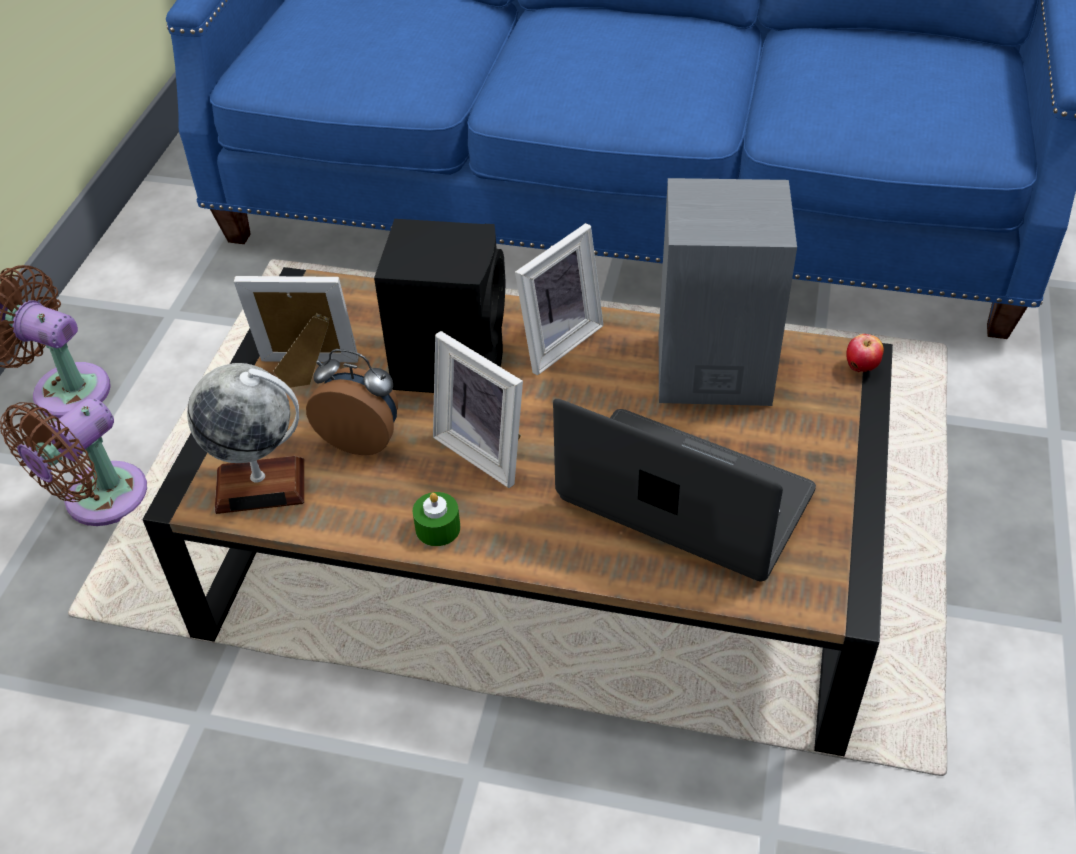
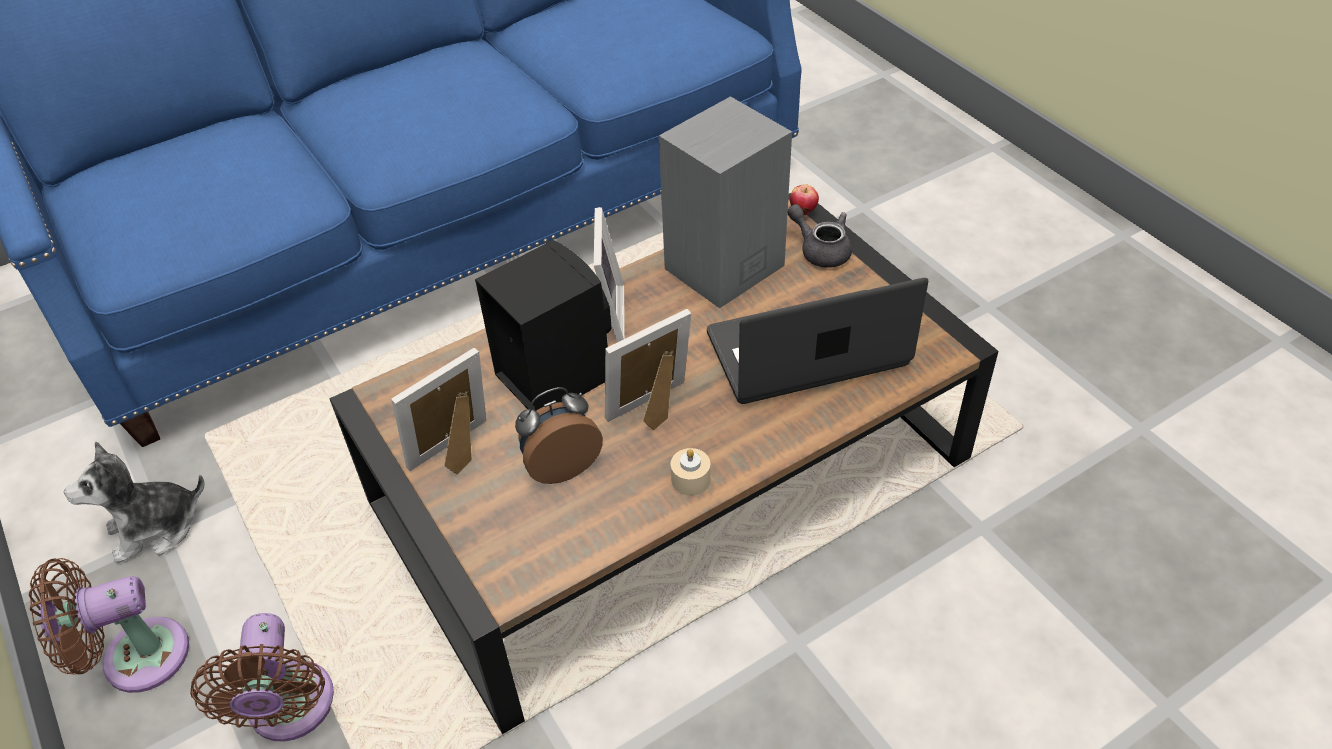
camera: 45 degrees left, 0 degrees up
(171, 307) = (155, 528): none -> plush toy
(260, 485) = (532, 548): globe -> none
(437, 528) = (690, 479): green candle -> beige candle
(486, 449) = (654, 410): picture frame -> picture frame turned 150 degrees clockwise
(828, 415) = (820, 250): none -> grey teapot

